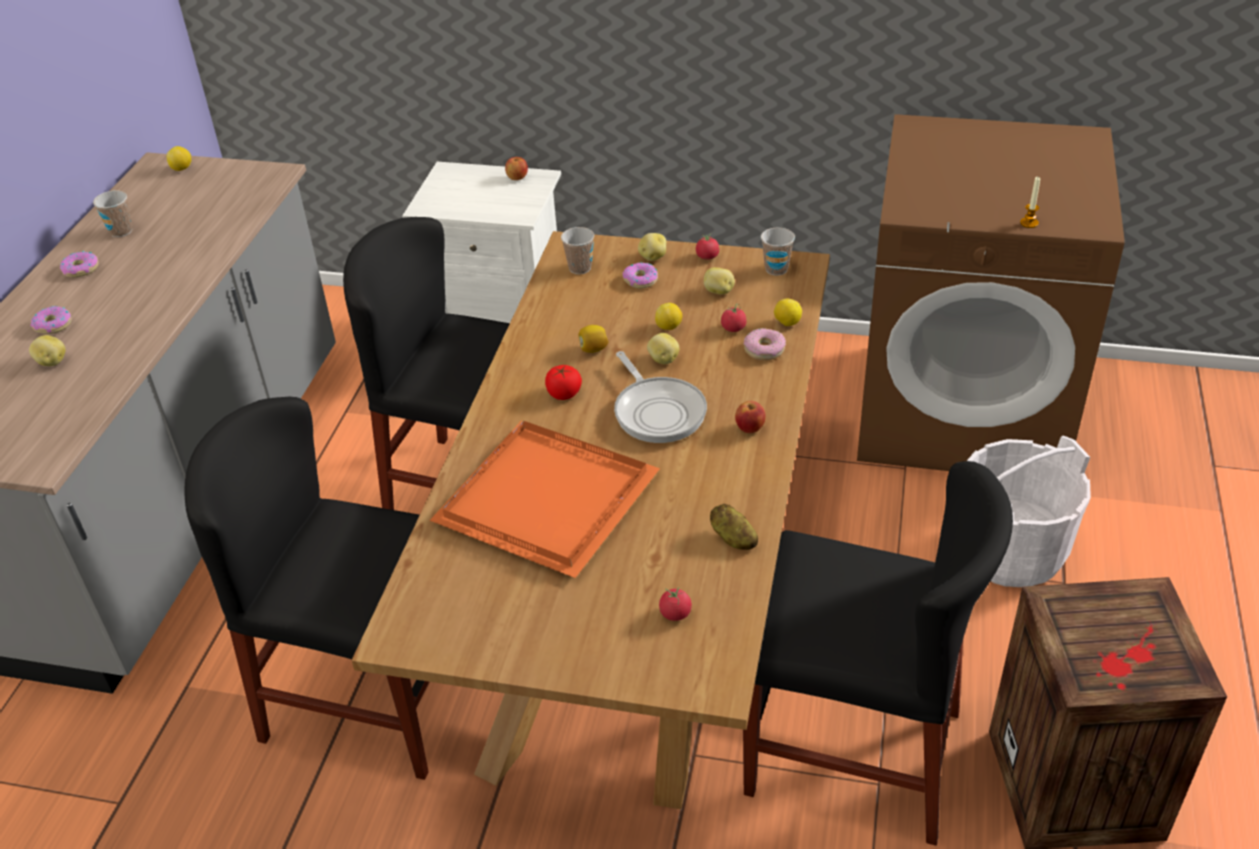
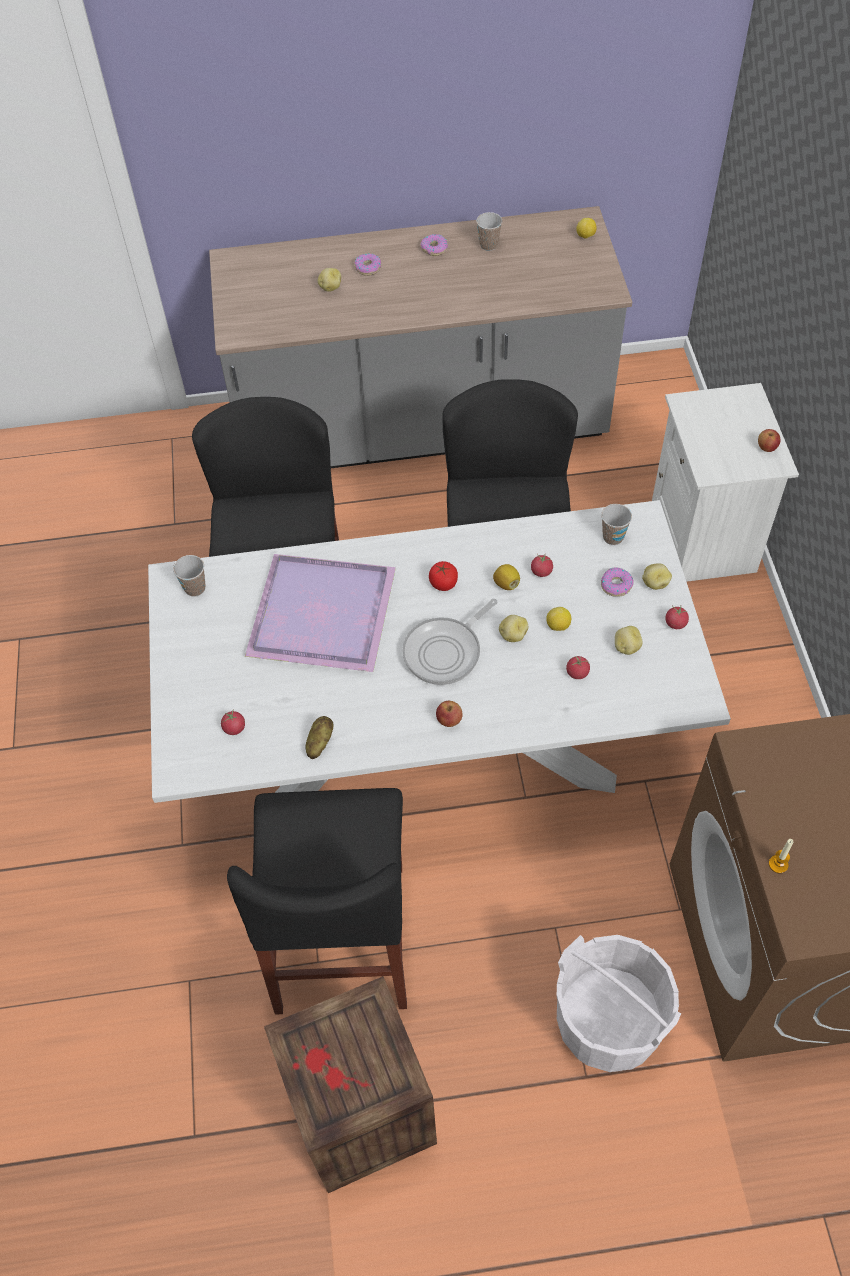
camera: 70 degrees right, 15 degrees up
(548, 503) = (319, 616): orange tray -> purple tray
(592, 322) = (541, 571): none -> tomato
(636, 607) = (430, 746): brown dining table -> white dining table
(764, 349) = (557, 703): donut -> none
(776, 269) = (682, 681): cup -> cup (195, 588)
(787, 323) = (603, 711): lemon -> none

